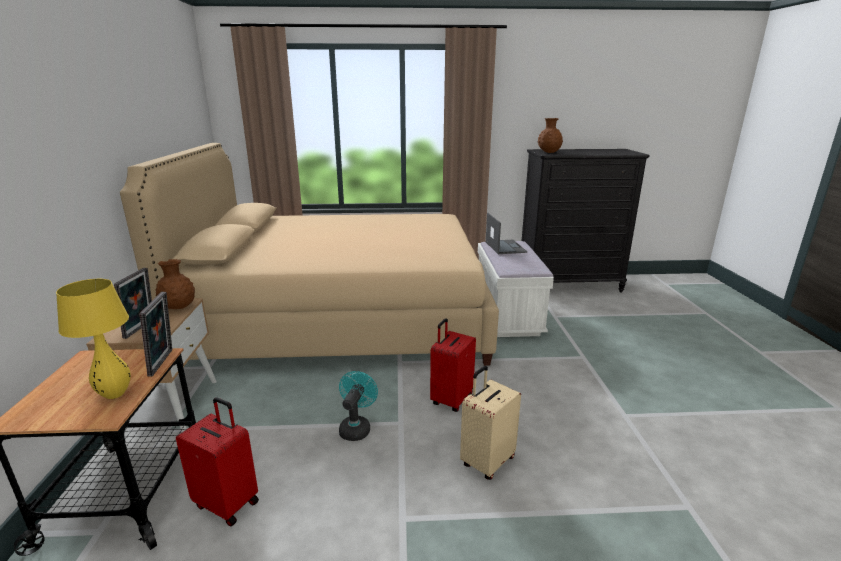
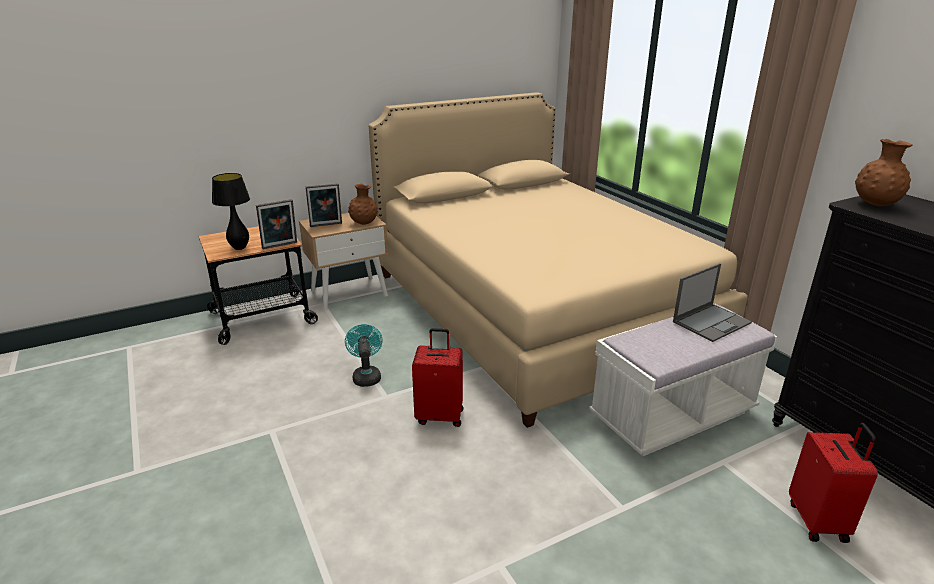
camera: 65 degrees right, 5 degrees up
(115, 394) = (239, 248): yellow table lamp -> black table lamp
(228, 503) = (264, 353): red suitcase -> red suitcase (818, 521)
(356, 427) = (366, 376): turquoise fan -> turquoise fan turned 90 degrees counterclockwise
(486, 461) = (356, 461): beige suitcase -> none

